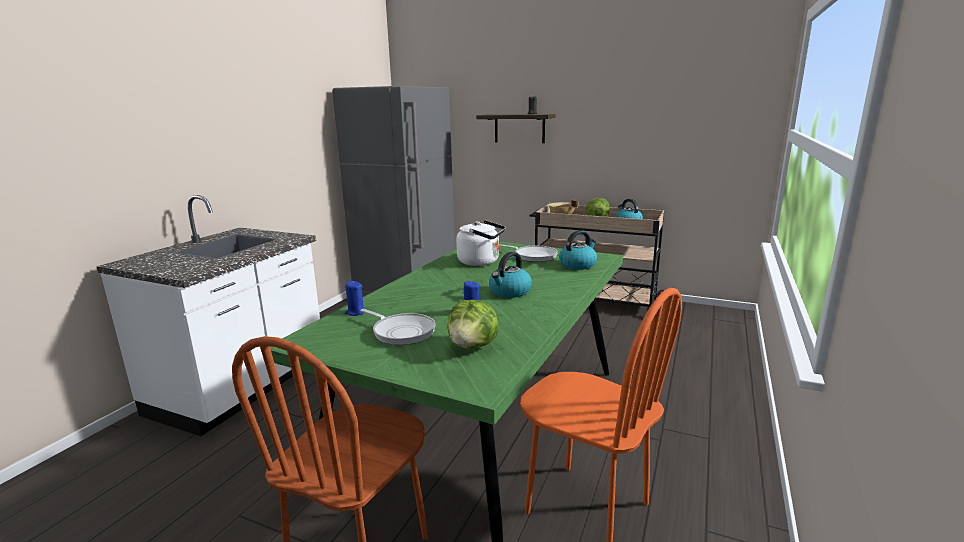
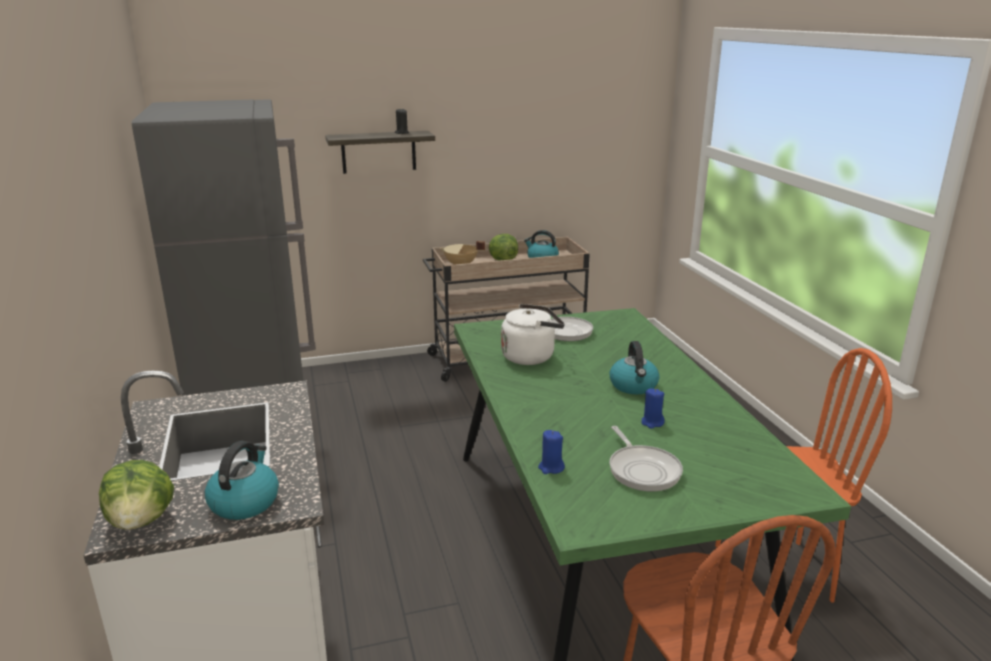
camera: 40 degrees left, 5 degrees up
(401, 332) = (642, 470): frying pan -> frying pan turned 75 degrees clockwise
(473, 346) = (727, 457): lettuce -> lettuce (142, 520)
(578, 265) = (623, 332): kettle -> kettle (244, 501)

